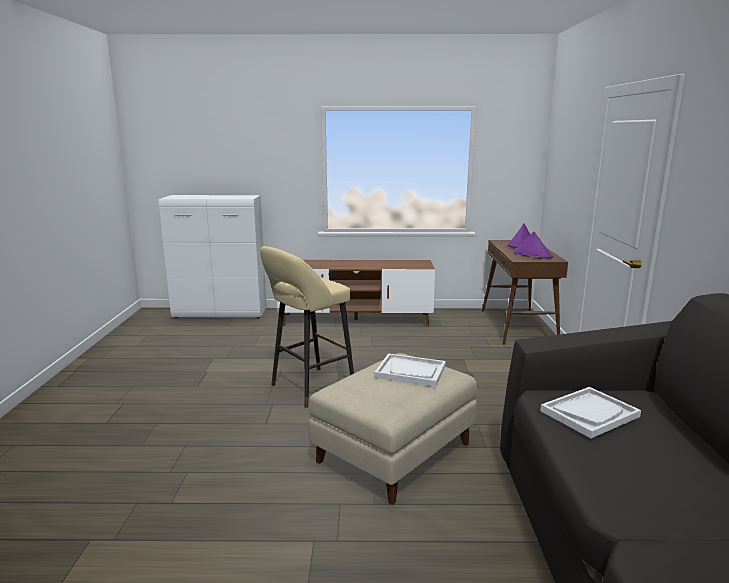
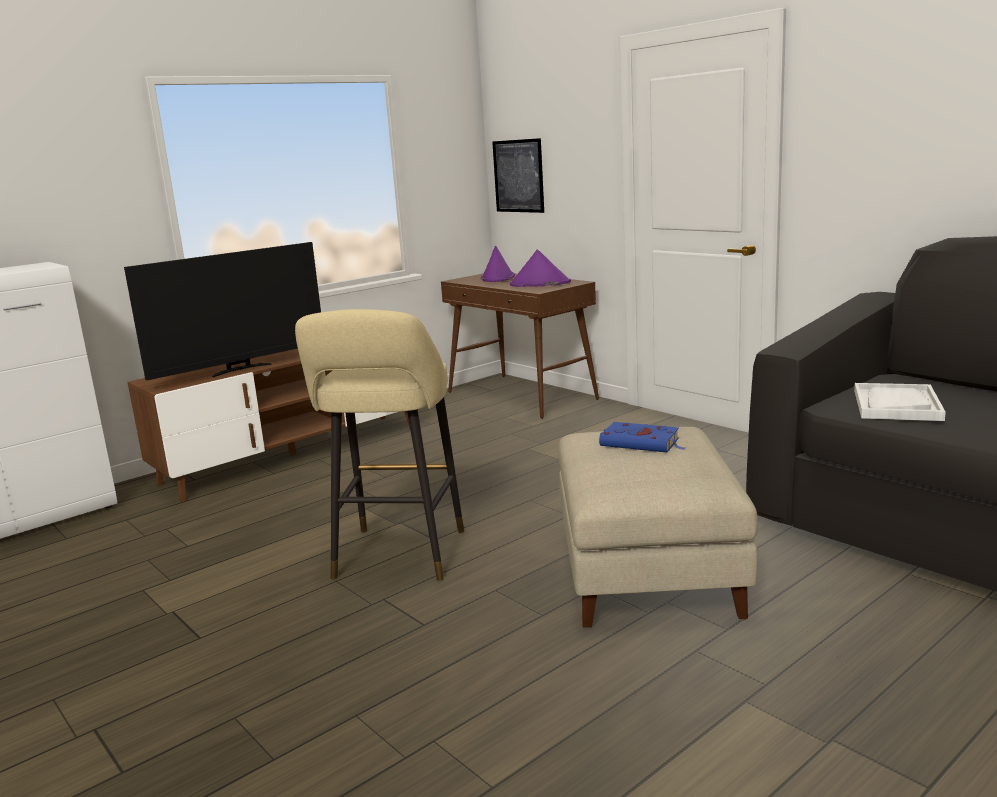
camera: 40 degrees left, 0 degrees up
(327, 266) = (240, 369): none -> television
(411, 372) = (642, 443): white tray -> blue book
(554, 178) = (518, 176): none -> picture

